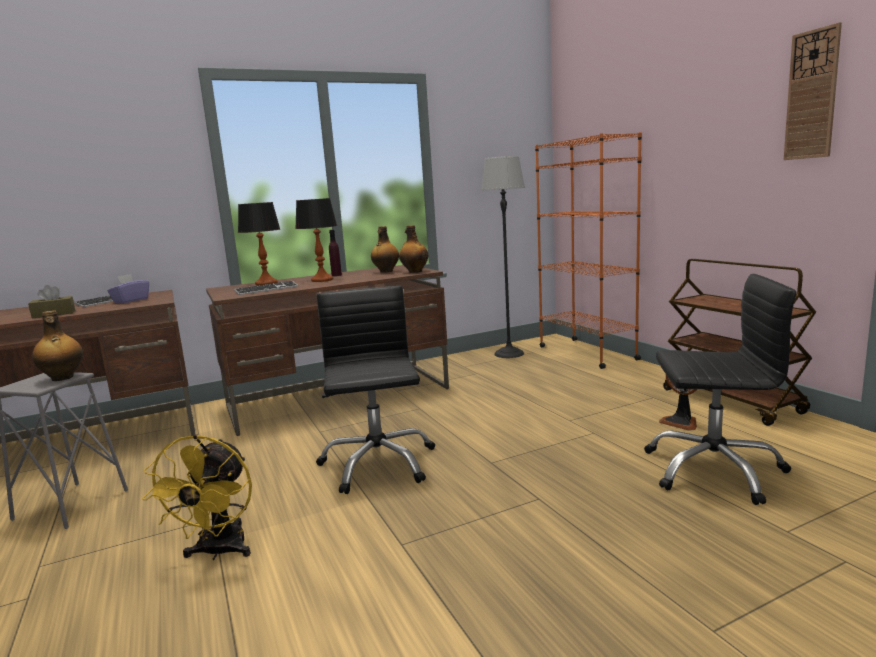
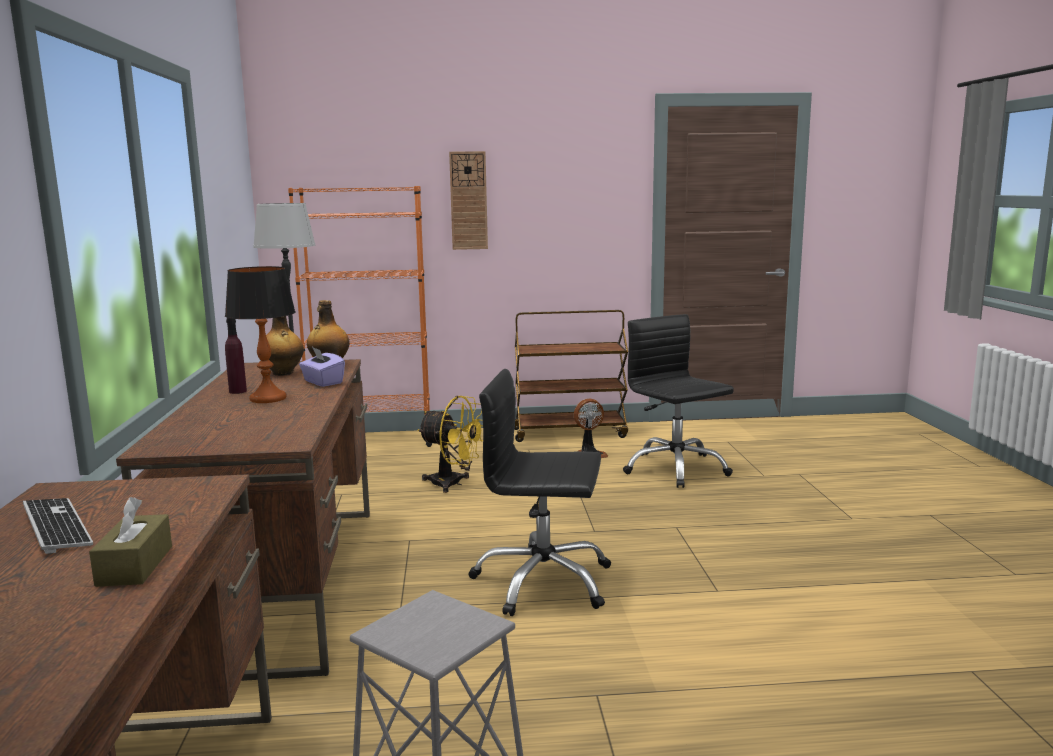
camera: 70 degrees left, 0 degrees up
(62, 378) = (438, 611): bottle -> none
(131, 300) = (120, 507): purple tissue box -> purple tissue box (322, 382)
(219, 552) = (681, 689): yellow fan -> yellow fan (453, 484)
(266, 283) = (197, 423): table lamp -> none
(266, 289) = (278, 424): keyboard -> none
(713, 469) = (675, 469): black office chair -> black office chair turned 60 degrees counterclockwise
(812, 95) = (596, 176): wall clock -> wall clock (468, 200)

